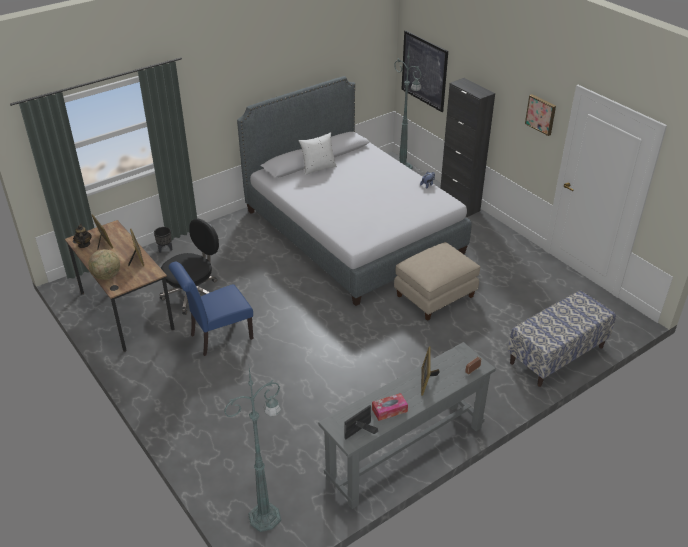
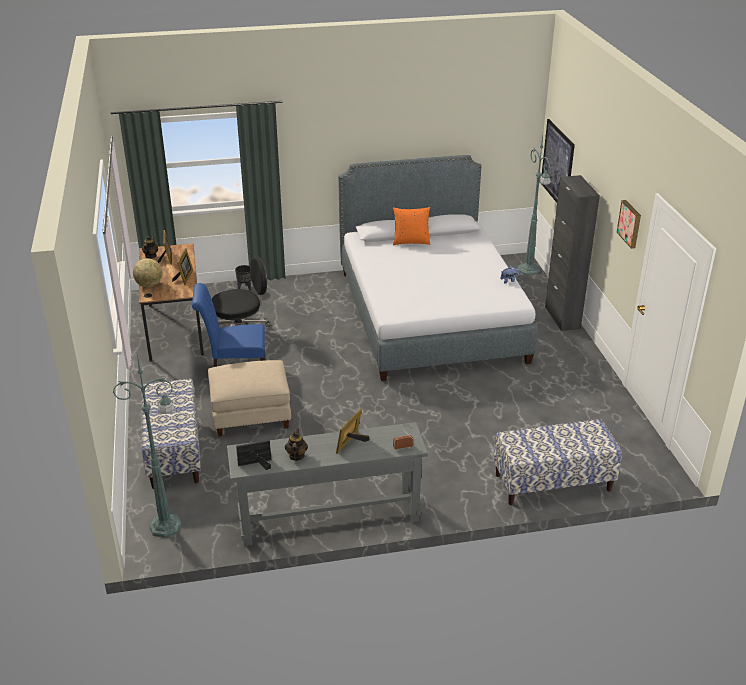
camera: 25 degrees right, 5 degrees down
(217, 438) = (173, 452): none -> bench
(318, 168) = (411, 242): white pillow -> orange pillow
(389, 410) = (296, 456): tissue box -> teapot
(434, 296) = (467, 393): beige ottoman -> beige ottoman (251, 415)

